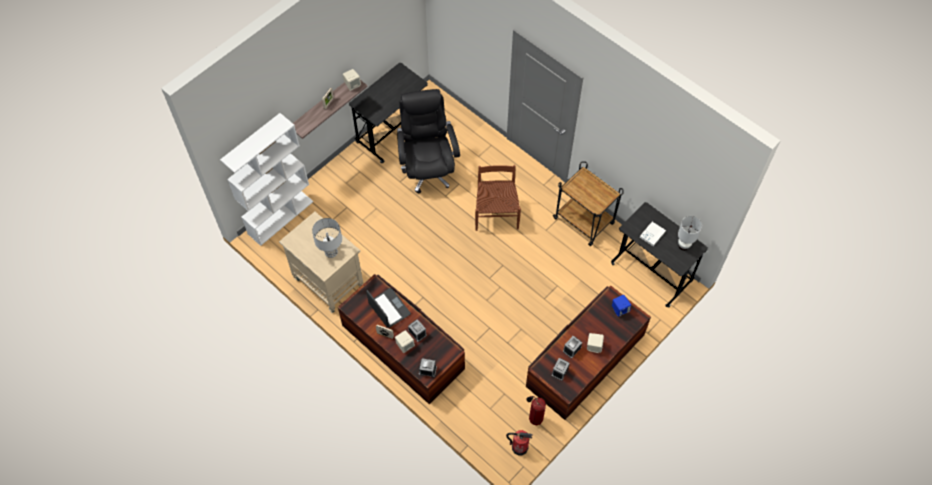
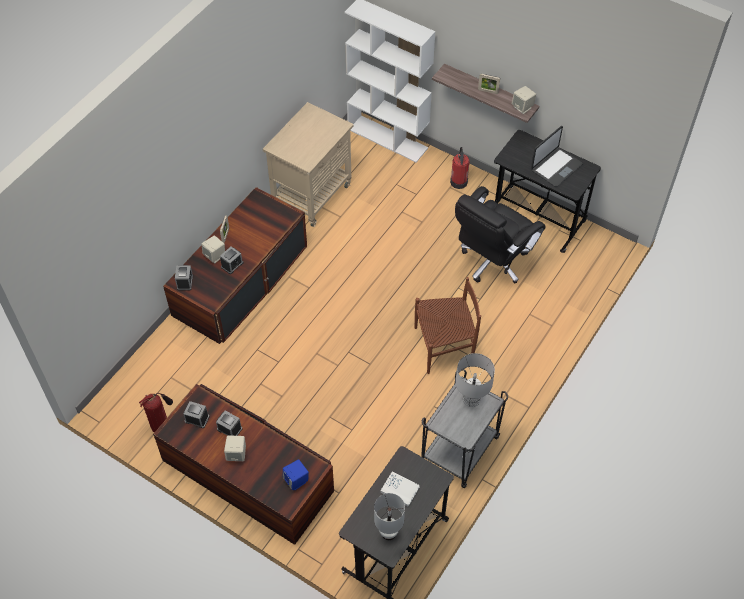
camera: 80 degrees right, 5 degrees down
(331, 252) = (301, 147): white table lamp -> white table lamp (471, 399)
(389, 309) = (260, 233): laptop -> laptop (555, 167)
(428, 170) = (491, 264): black office chair -> black office chair turned 150 degrees clockwise
(519, 447) = (123, 414): fire extinguisher -> fire extinguisher (459, 182)
(584, 221) = (459, 451): brown cart -> grey cart

